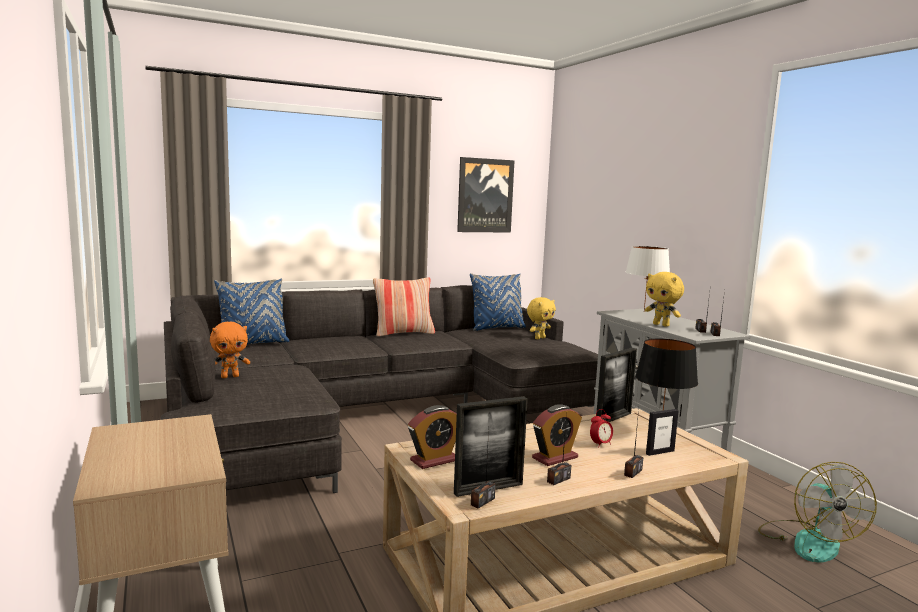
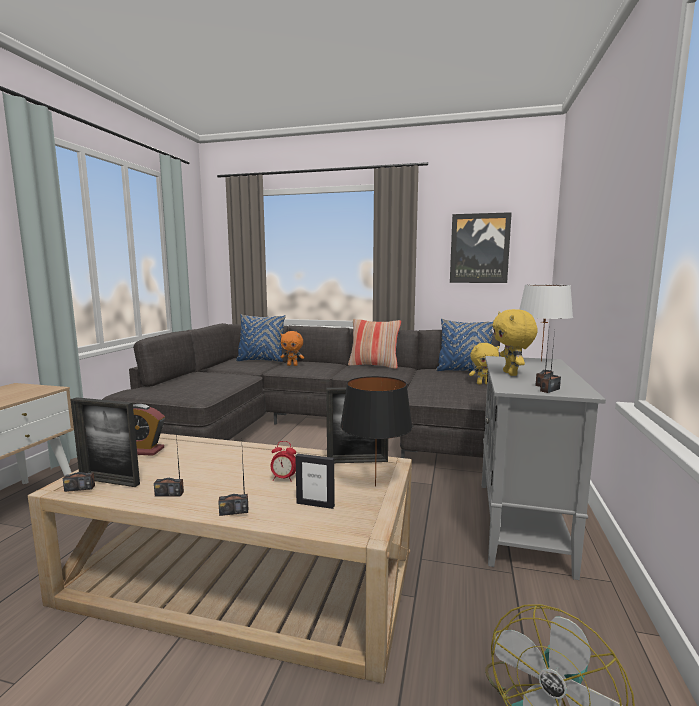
camera: 40 degrees right, 0 degrees up
(230, 376) = (197, 376): orange plush toy -> orange plush toy (292, 365)
(555, 458) = (218, 476): alarm clock -> none

